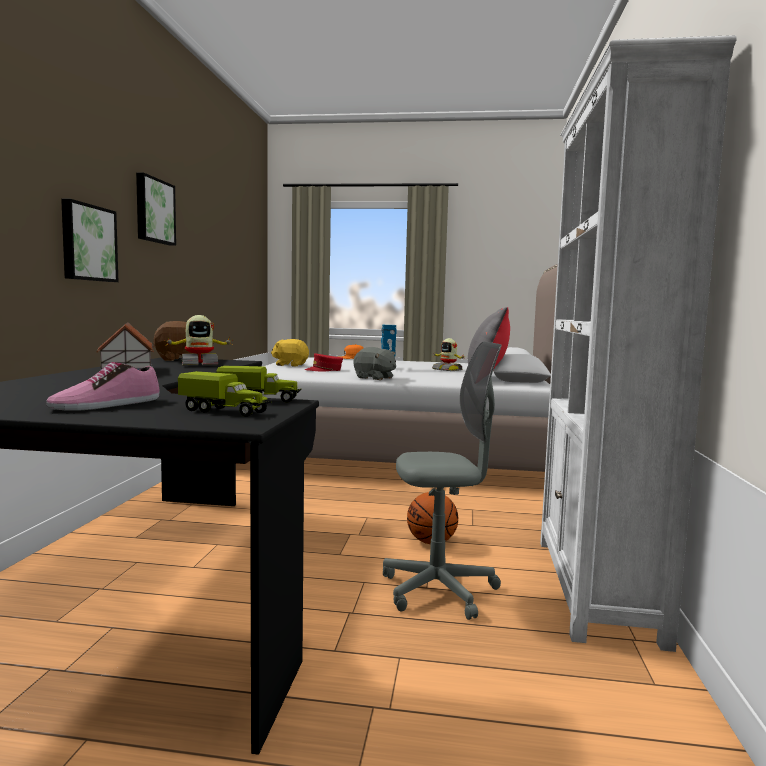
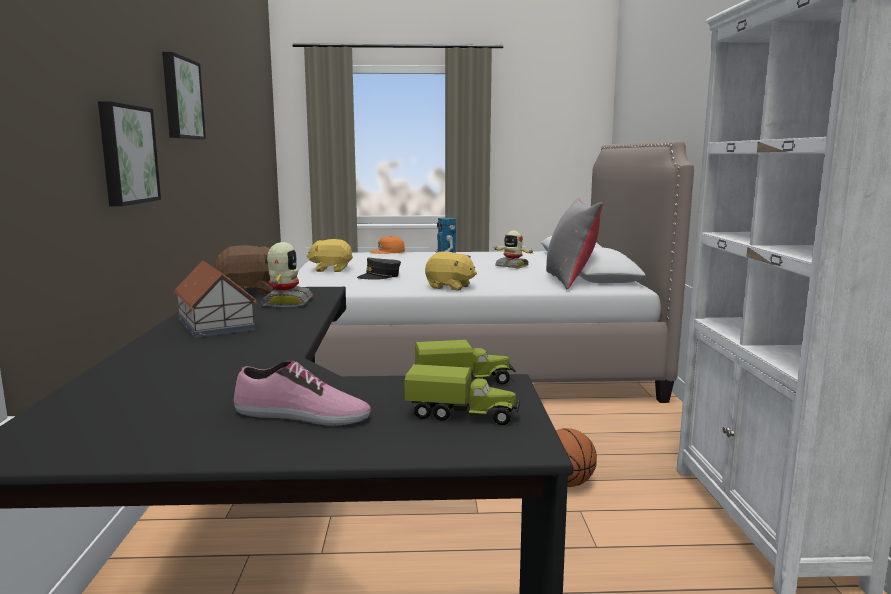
camera: 10 degrees left, 5 degrees up
(106, 404) = (301, 415): shoe -> shoe turned 105 degrees counterclockwise
(199, 364) = (286, 302): toy robot -> toy robot turned 60 degrees counterclockwise
(324, 370) = (379, 277): red cap -> grey cap
(374, 378) = (450, 287): grey plush toy -> yellow plush toy
(439, 590) = (612, 549): grey office chair -> none

